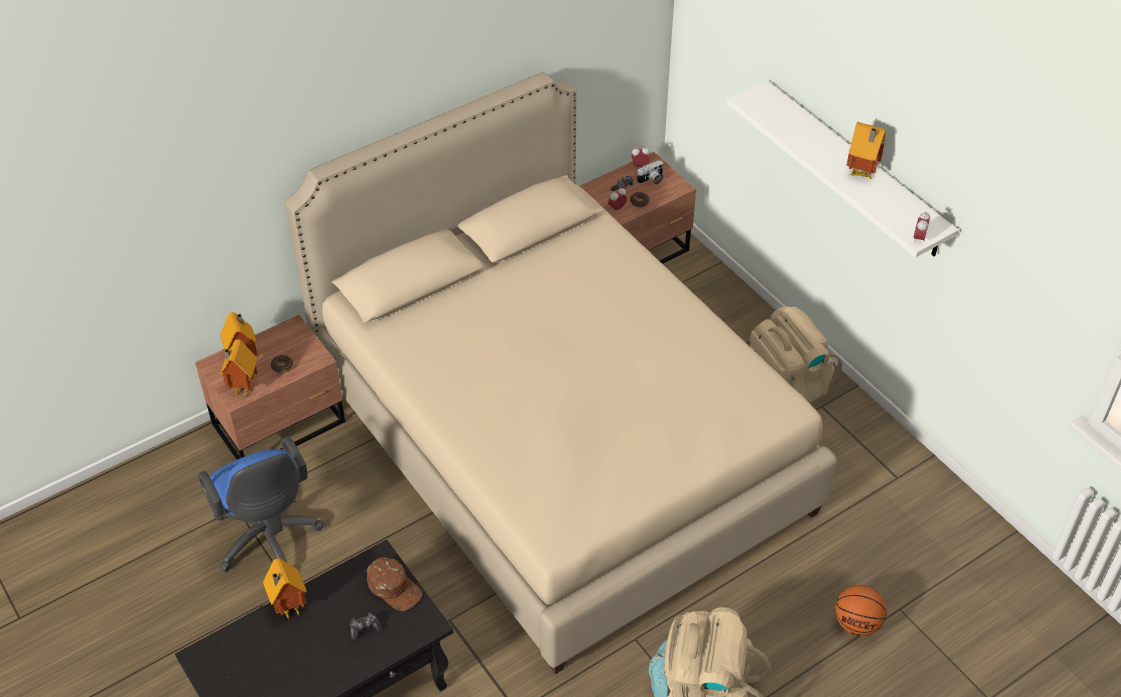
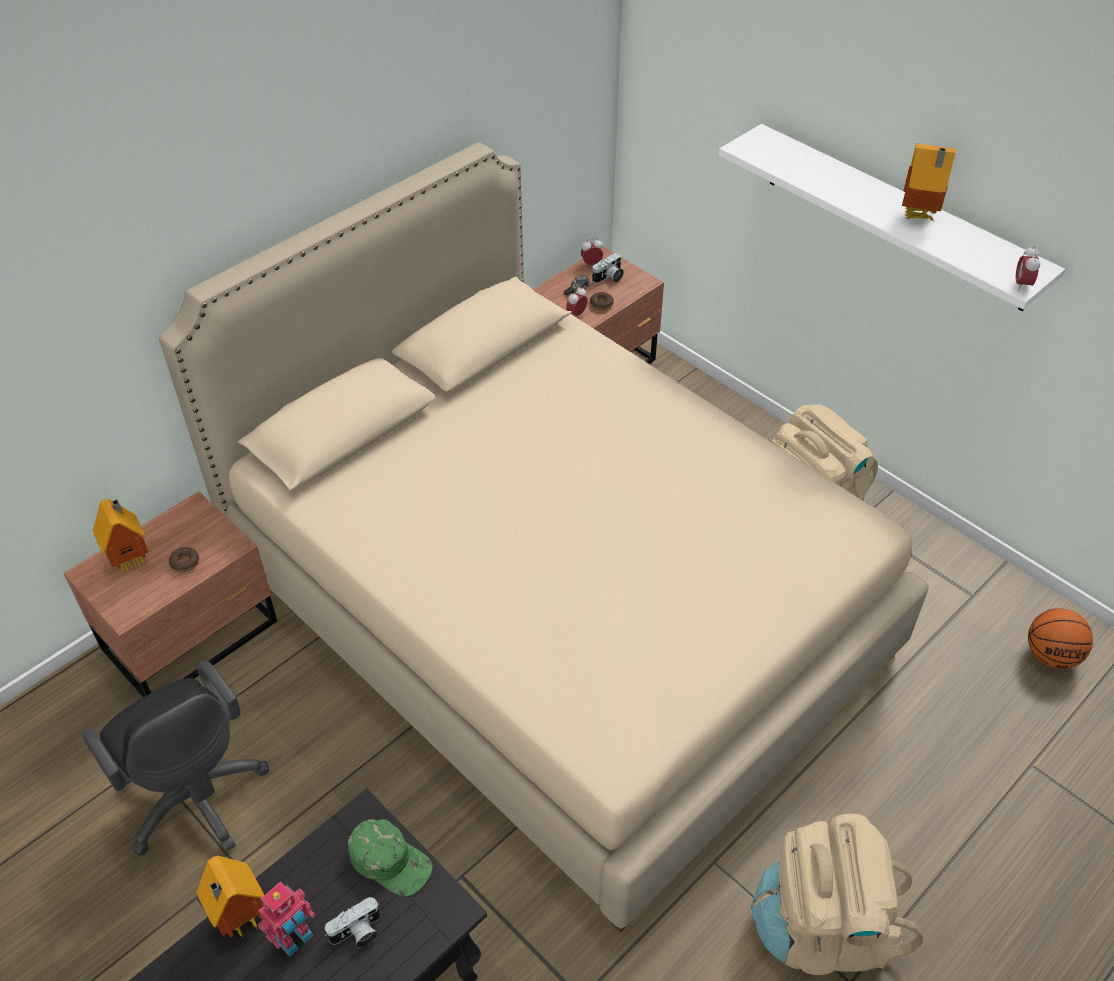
camera: 10 degrees left, 0 degrees up
(242, 388) = (132, 600): toy house -> none
(268, 541) = (197, 800): blue office chair -> black office chair
(322, 625) = (295, 938): none -> toy robot
(364, 628) = (358, 933): game controller -> camera
(394, 587) = (390, 860): brown cap -> green cap
(857, 624) = (986, 794): basketball -> basketball (1050, 655)

